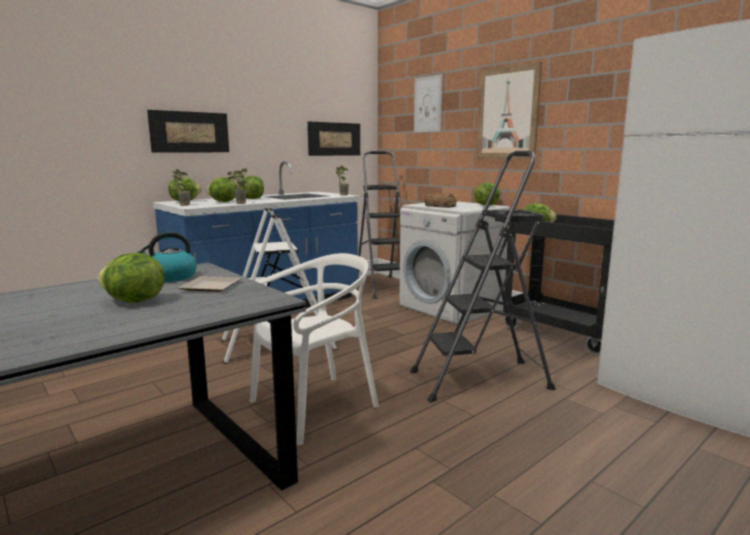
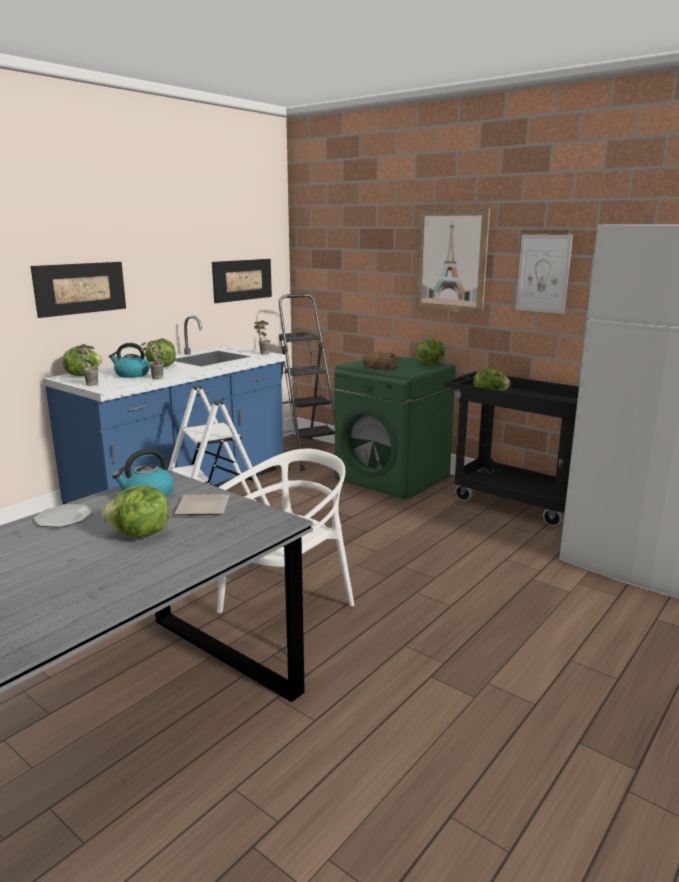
camera: 10 degrees left, 5 degrees up
(82, 287) = (63, 518): none -> plate
(222, 202) = (131, 375): lettuce -> kettle
(428, 104) = (354, 240): picture -> picture (543, 273)
(449, 307) = (391, 478): white washing machine -> green washing machine
(482, 379) = (448, 565): step ladder -> none

